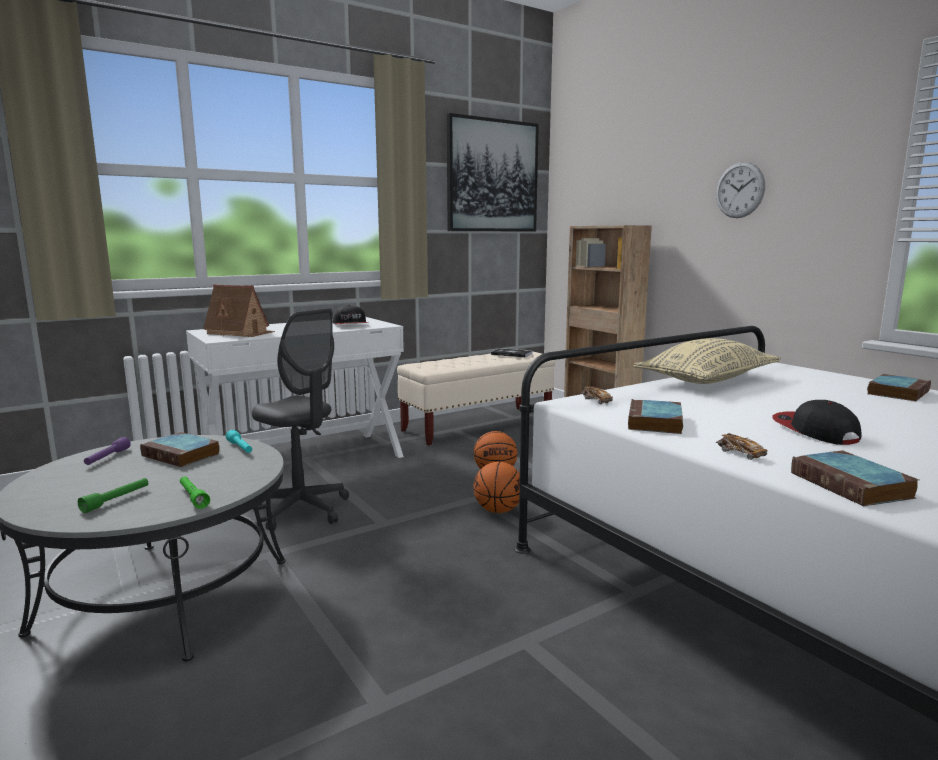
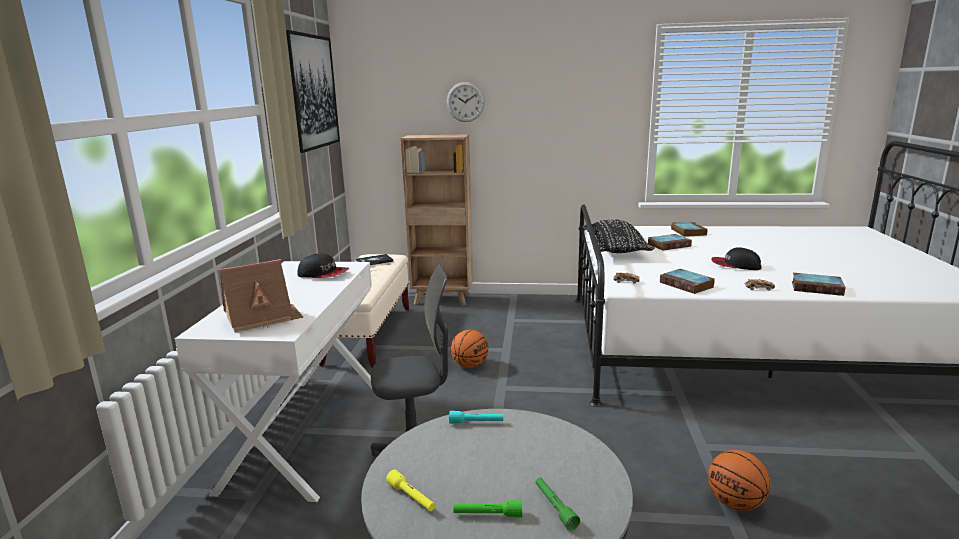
camera: 50 degrees left, 5 degrees up
(107, 458) = (411, 497): purple flashlight -> yellow flashlight
(182, 455) = (459, 454): book -> book (669, 245)
(193, 497) = (586, 467): green flashlight -> green flashlight (487, 515)
(498, 510) = (531, 388): basketball -> basketball (735, 503)
(707, 380) = (615, 249): beige pillow -> black pillow
(740, 190) = (543, 108): wall clock -> wall clock (465, 102)

